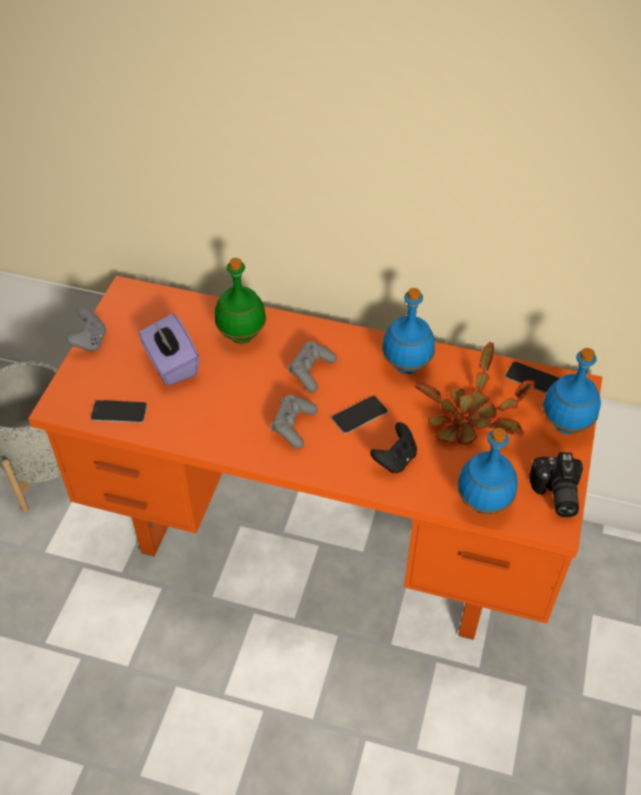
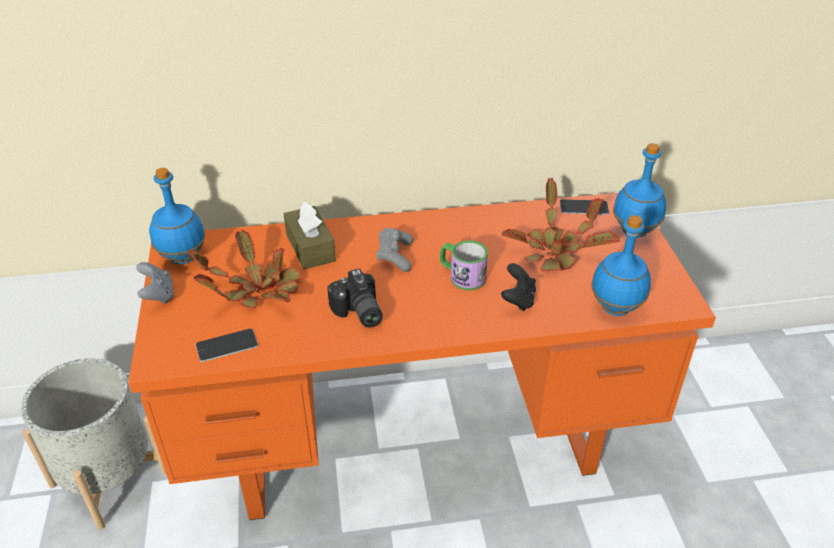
camera: 25 degrees left, 10 degrees down
(171, 364) = (256, 290): purple tissue box -> potted plant
(241, 335) = (310, 247): green bottle -> brown tissue box
(293, 426) = (408, 303): grey game controller -> none
(359, 415) = (462, 276): phone -> mug
(407, 365) = (476, 227): blue bottle -> blue bottle (183, 257)
(555, 494) = (666, 283): camera -> camera (357, 313)

